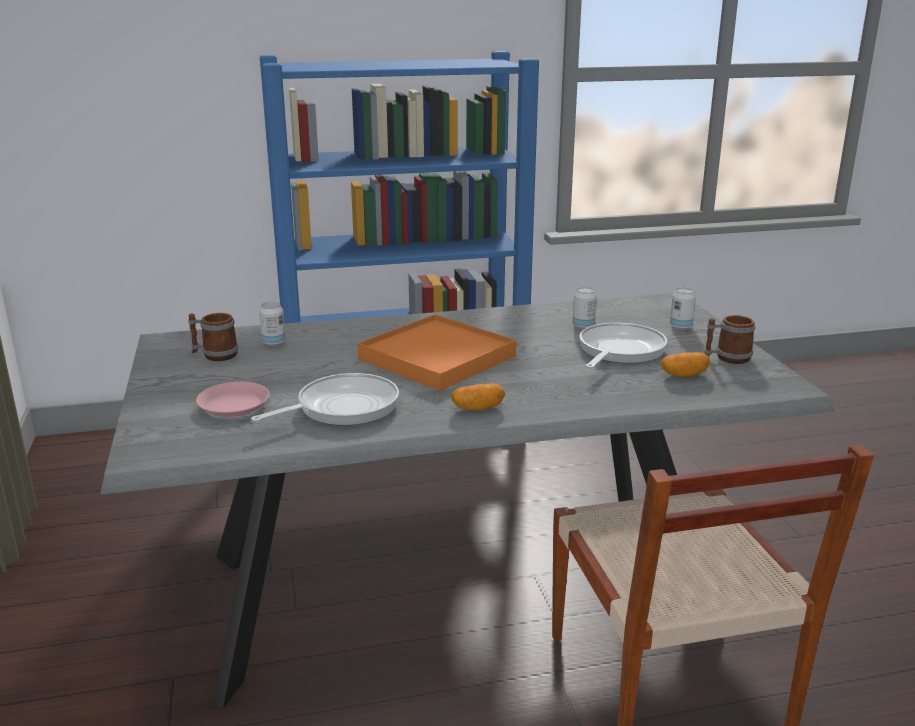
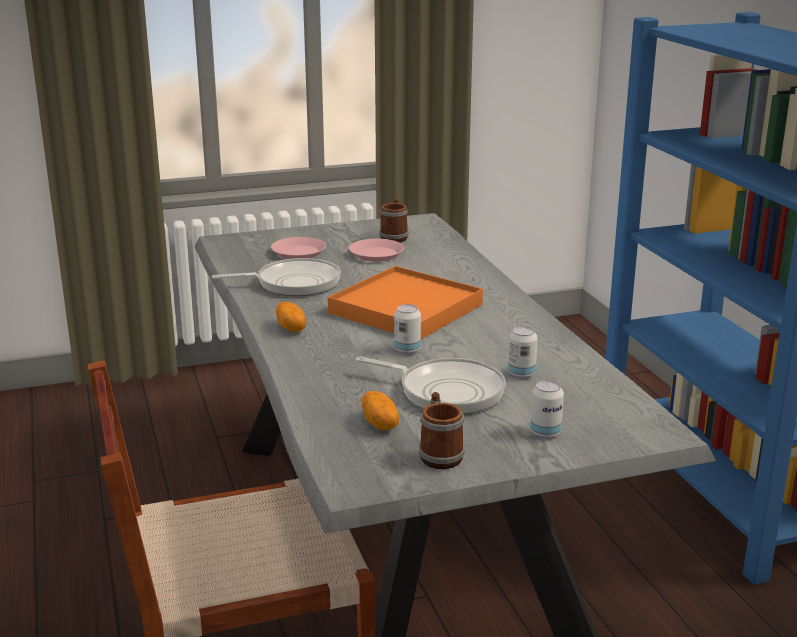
camera: 85 degrees right, 0 degrees up
(269, 365) = (376, 254): none -> pink plate
(274, 343) = (426, 251): can -> can (407, 350)
(342, 408) = (293, 283): frying pan -> frying pan turned 60 degrees counterclockwise

